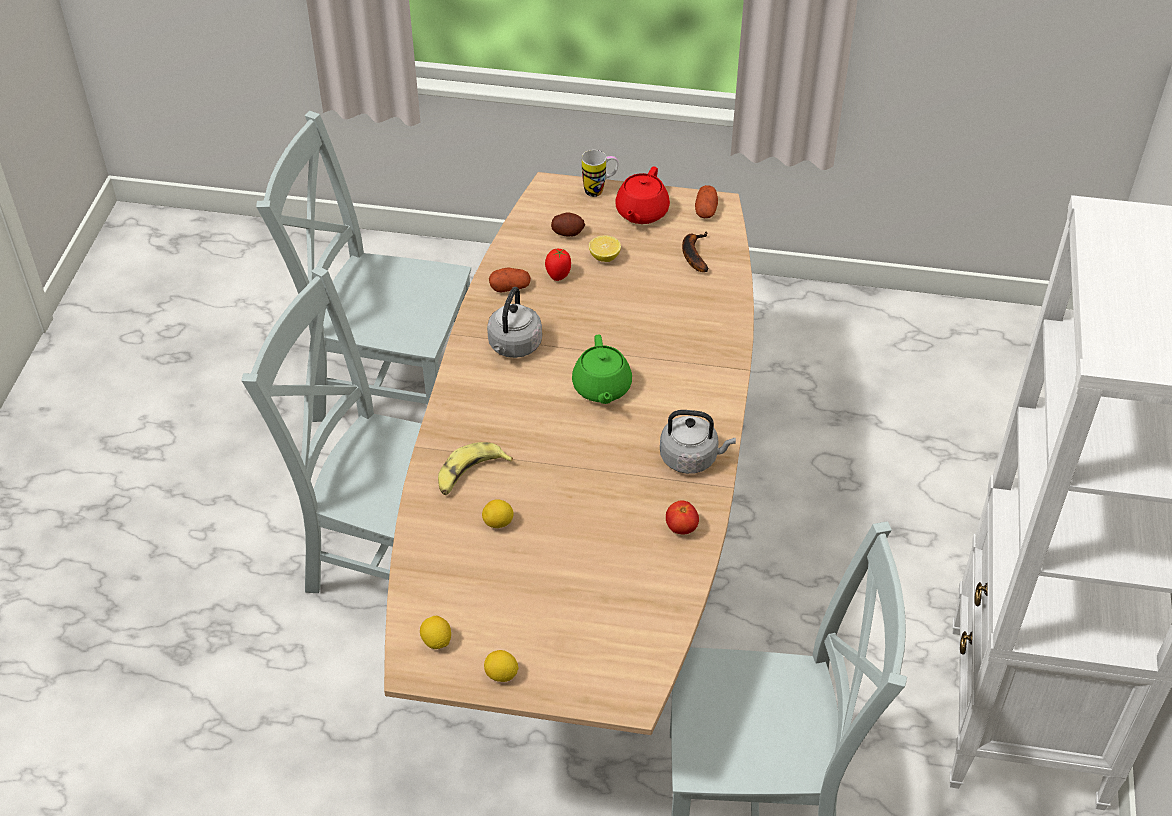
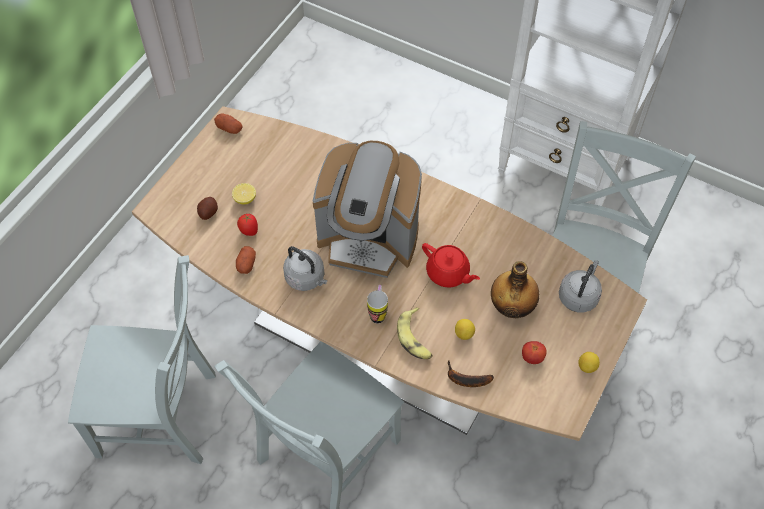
camera: 70 degrees left, 10 degrees up
(388, 385) = (163, 416): grey chair -> grey chair turned 120 degrees counterclockwise
(436, 641) = (550, 396): lemon -> none
(563, 566) = (512, 307): none -> bottle
(599, 190) = (174, 180): mug -> mug (378, 312)
(601, 388) = (369, 239): green teapot -> coffee machine
(641, 212) = (211, 164): red teapot -> red teapot (448, 273)
(681, 528) = (503, 235): tomato -> tomato (532, 357)
(692, 458) = (449, 211): grey kettle -> grey kettle (578, 296)
(693, 254) = (268, 149): banana -> banana (465, 379)

